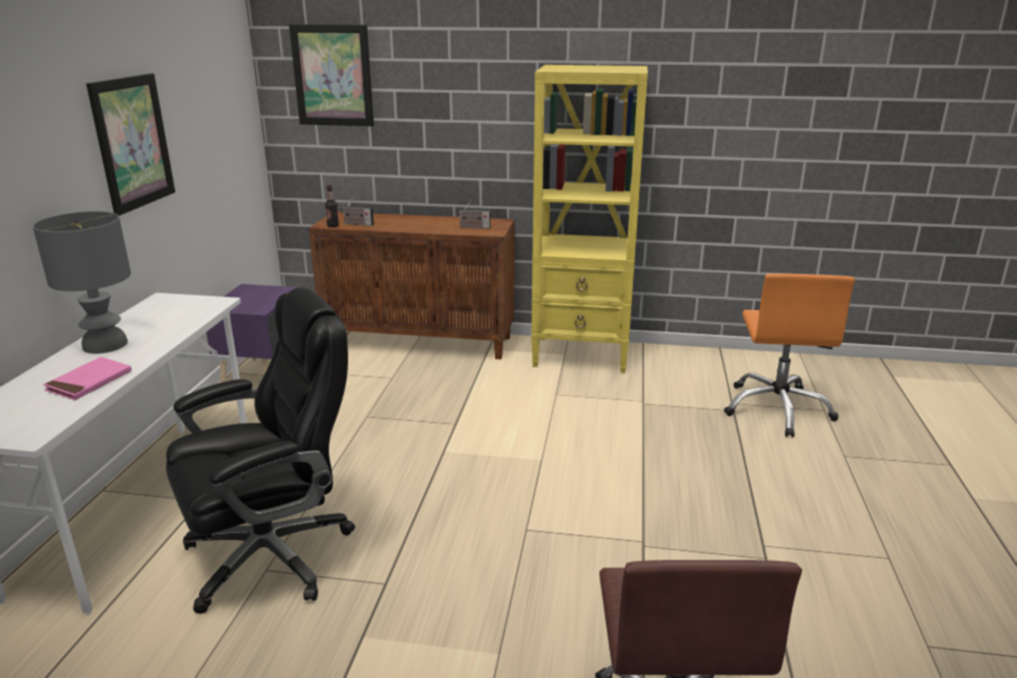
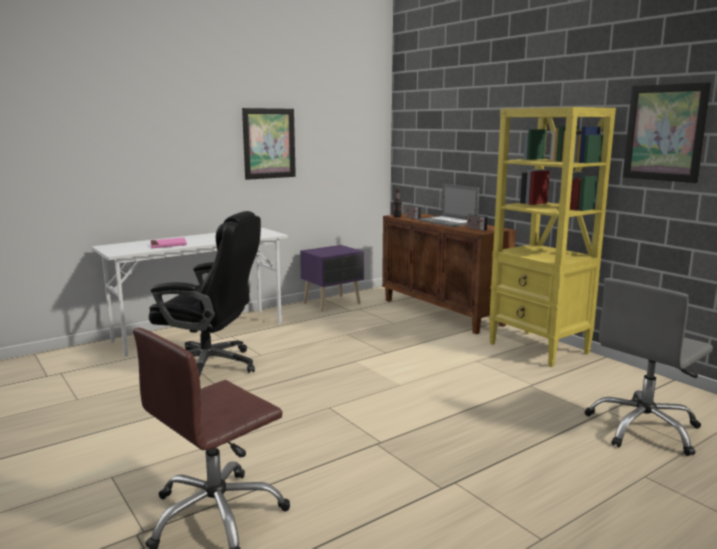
camera: 45 degrees right, 10 degrees down
(106, 344) = (202, 237): grey table lamp -> none
(332, 75) = (425, 120): picture -> picture (664, 133)
(416, 222) = (447, 222): none -> laptop
(777, 409) = (644, 429): orange office chair -> grey office chair

